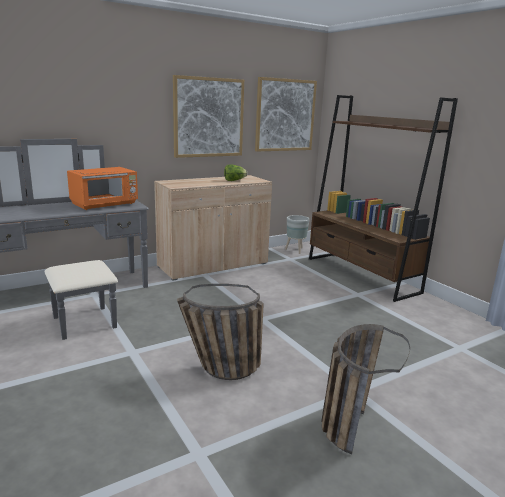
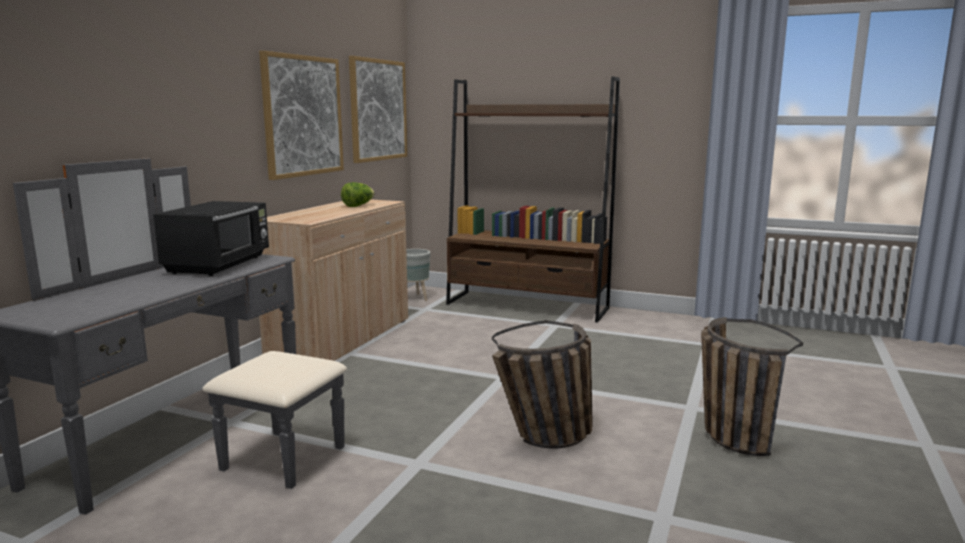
camera: 35 degrees left, 5 degrees down
(105, 204) = (220, 265): orange microwave -> black microwave

